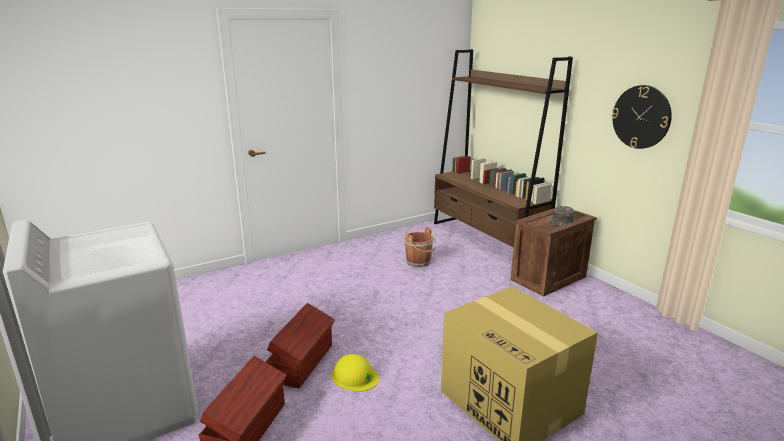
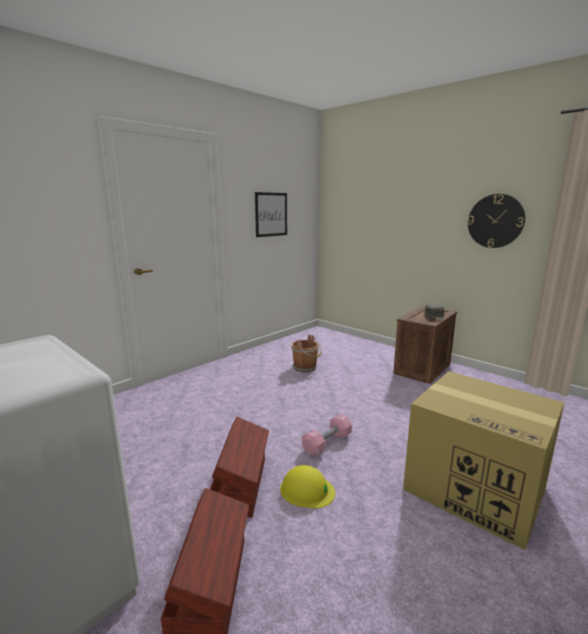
camera: 15 degrees left, 5 degrees down
(396, 340) = (327, 443): none -> pink dumbbell
(402, 89) = (271, 214): none -> picture
(487, 239) = (351, 343): brown bookcase -> none

